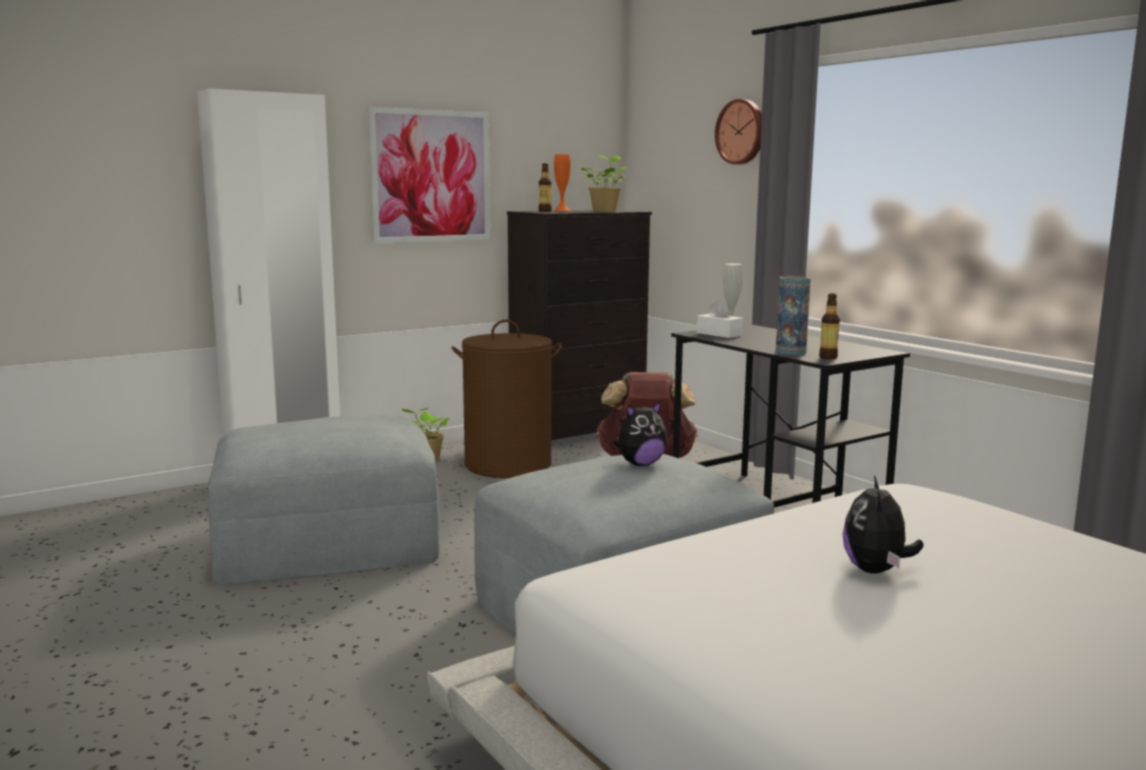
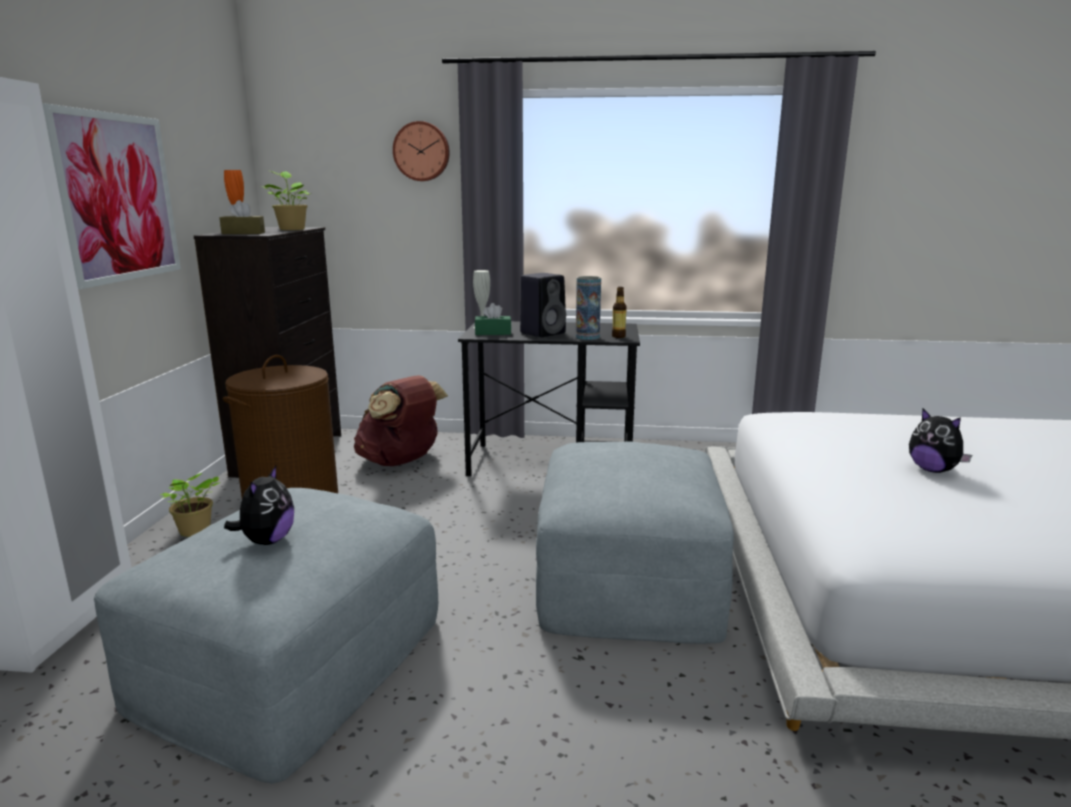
camera: 50 degrees left, 5 degrees up
(545, 211) = (243, 233): bottle -> brown tissue box
(640, 464) = (624, 454): plush toy -> plush toy (267, 541)
(719, 334) = (493, 333): white tissue box -> green tissue box
(765, 342) = (543, 333): none -> black speaker

